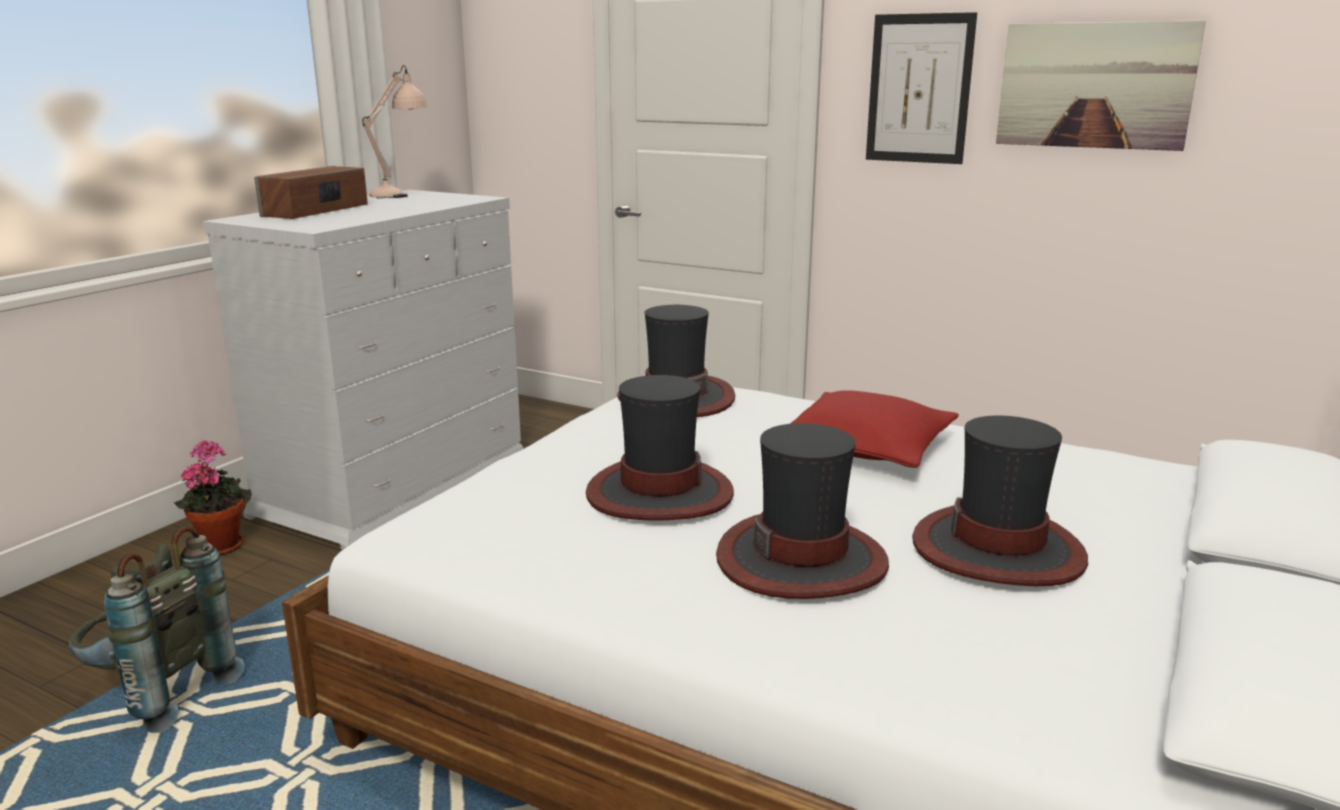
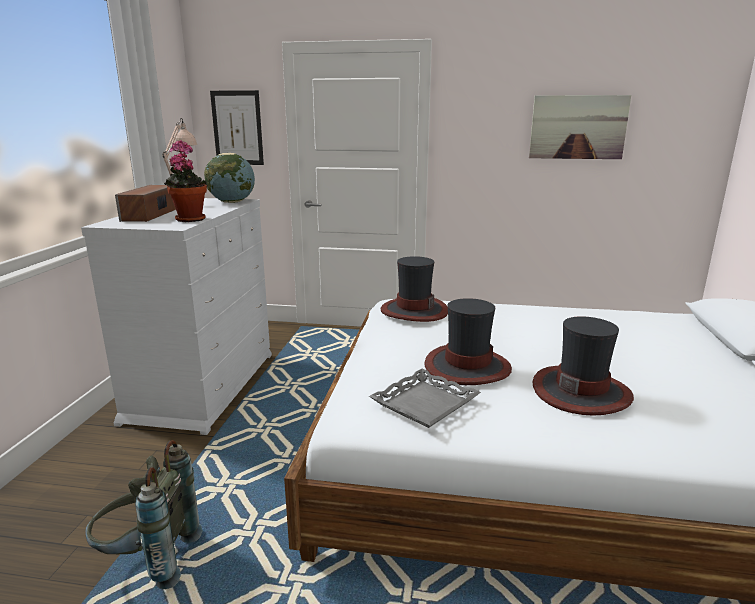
camera: 20 degrees left, 0 degrees up
(221, 545) = (112, 447): potted plant -> potted plant (189, 219)
(459, 199) = (232, 202): none -> globe
(527, 532) = (424, 403): none -> grey tray
(865, 448) = (537, 325): red pillow -> none
(919, 89) = (486, 130): picture -> picture (237, 128)
(998, 549) = (658, 369): hat -> none

